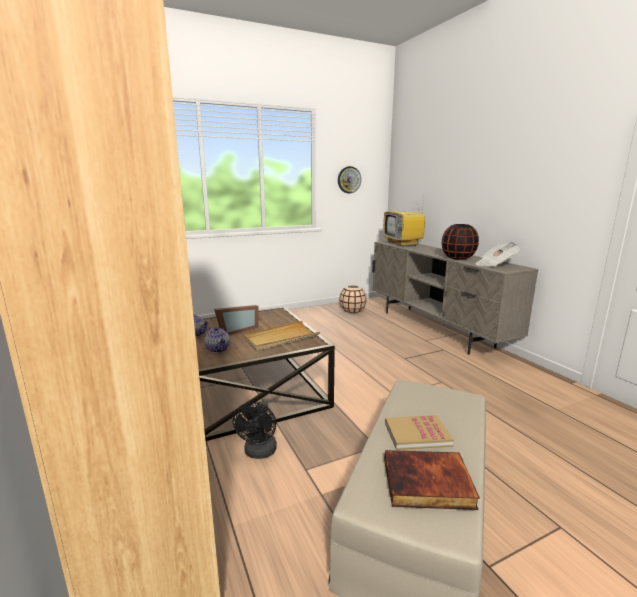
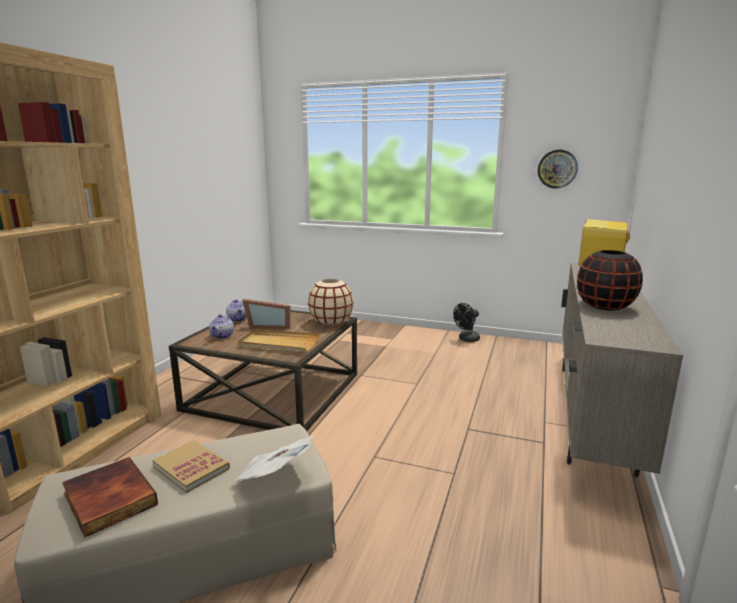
camera: 45 degrees right, 0 degrees up
(259, 453) = (191, 438): black fan -> black fan (466, 339)
(352, 311) = (521, 354): beige vase -> beige vase (331, 322)
(495, 265) = (625, 329): newspaper -> newspaper (274, 477)

